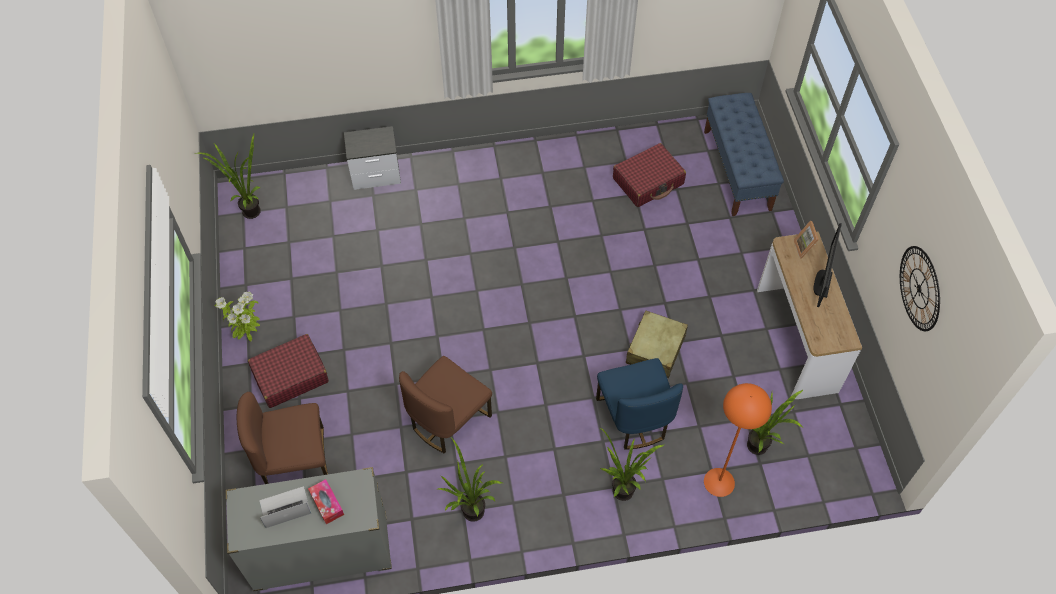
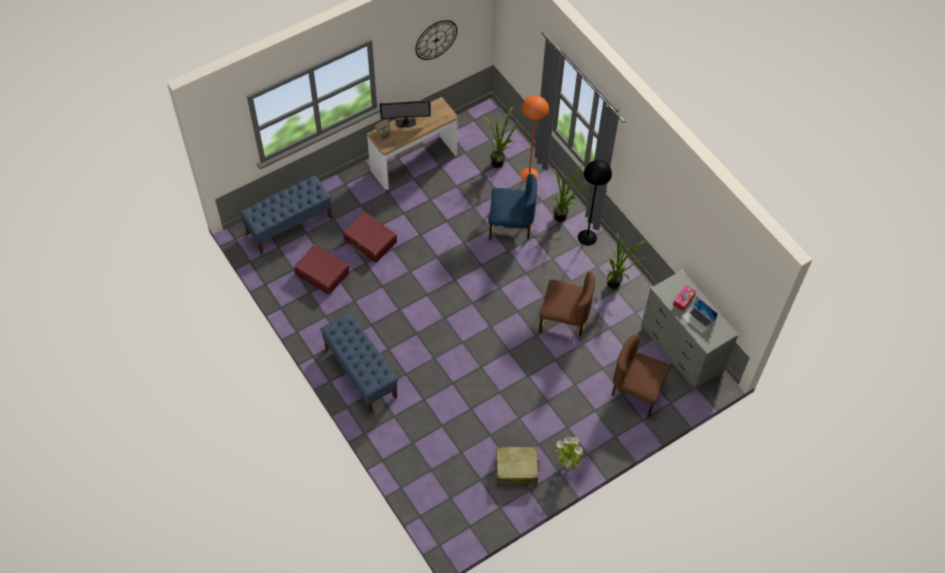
camera: 115 degrees left, 0 degrees up
(247, 211) = (466, 523): potted plant -> none
(290, 376) = (583, 423): red suitcase -> red suitcase (370, 242)
(295, 460) = (636, 391): brown chair -> brown chair turned 150 degrees clockwise
(376, 174) = (392, 449): nightstand -> none
(490, 176) = (360, 372): none -> blue bench
(570, 513) = (587, 237): none -> black floor lamp
(634, 418) = (510, 226): blue chair -> blue chair turned 45 degrees clockwise
(655, 350) = (458, 229): beige suitcase -> beige suitcase (517, 469)

